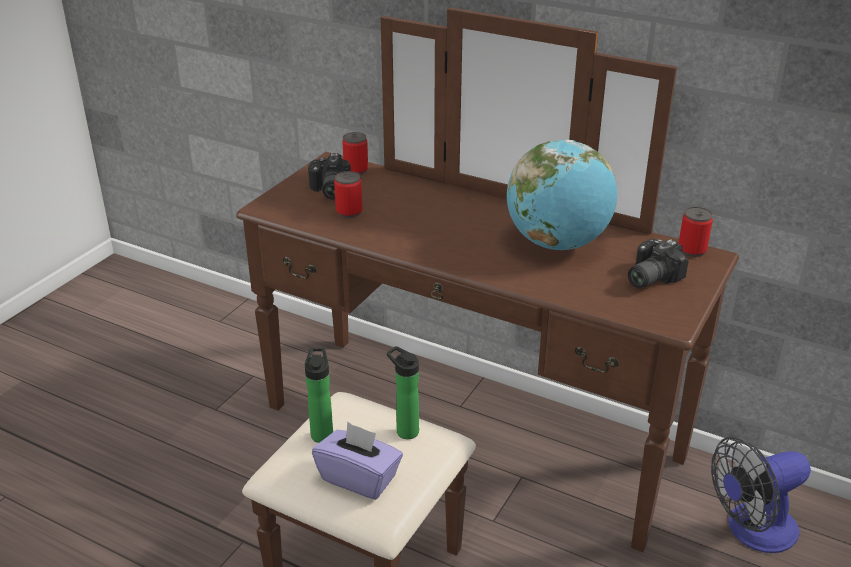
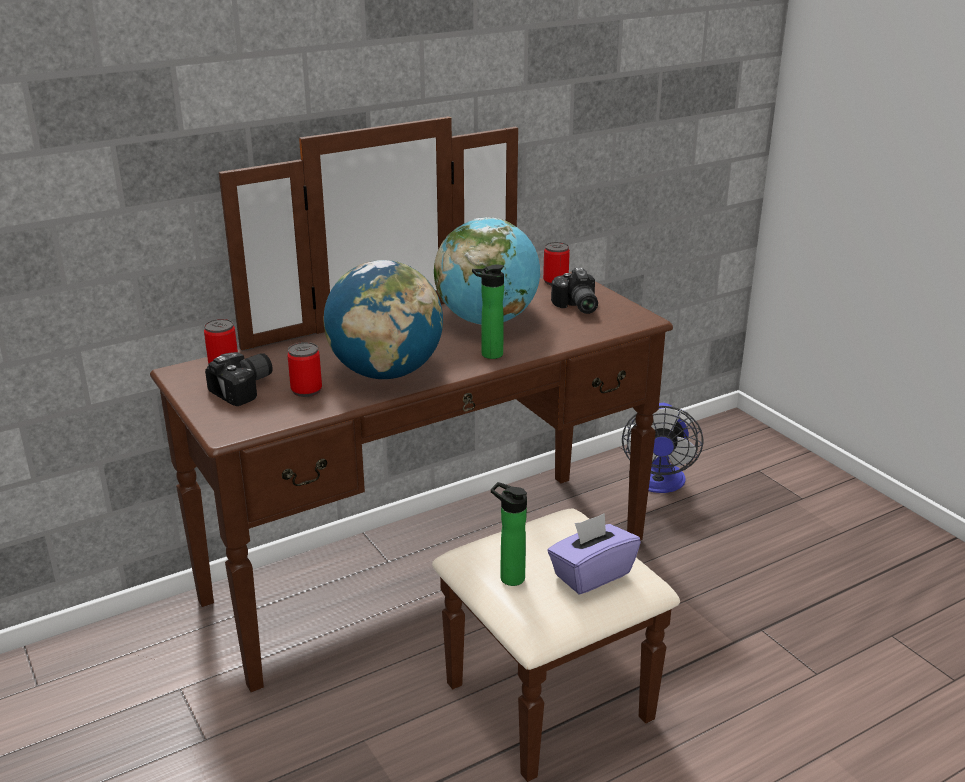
camera: 60 degrees left, 5 degrees down
(329, 191) = (246, 389): camera -> camera turned 75 degrees counterclockwise
(404, 430) = (546, 530): bottle -> bottle (488, 355)
(409, 232) = (386, 373): none -> globe

